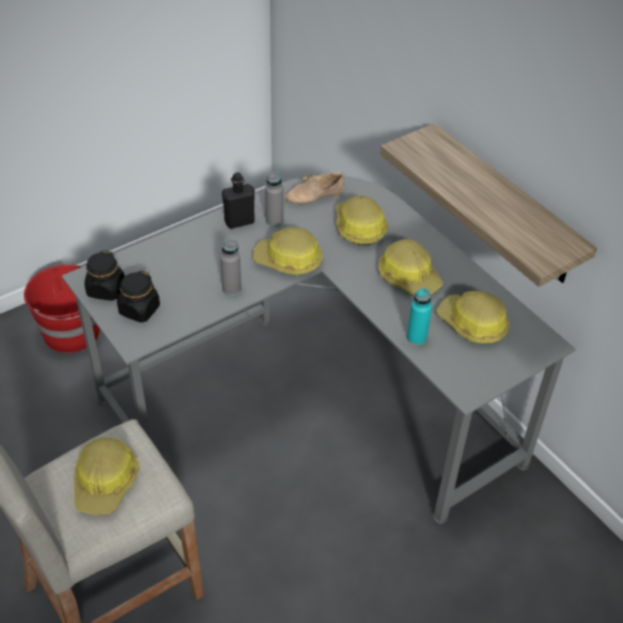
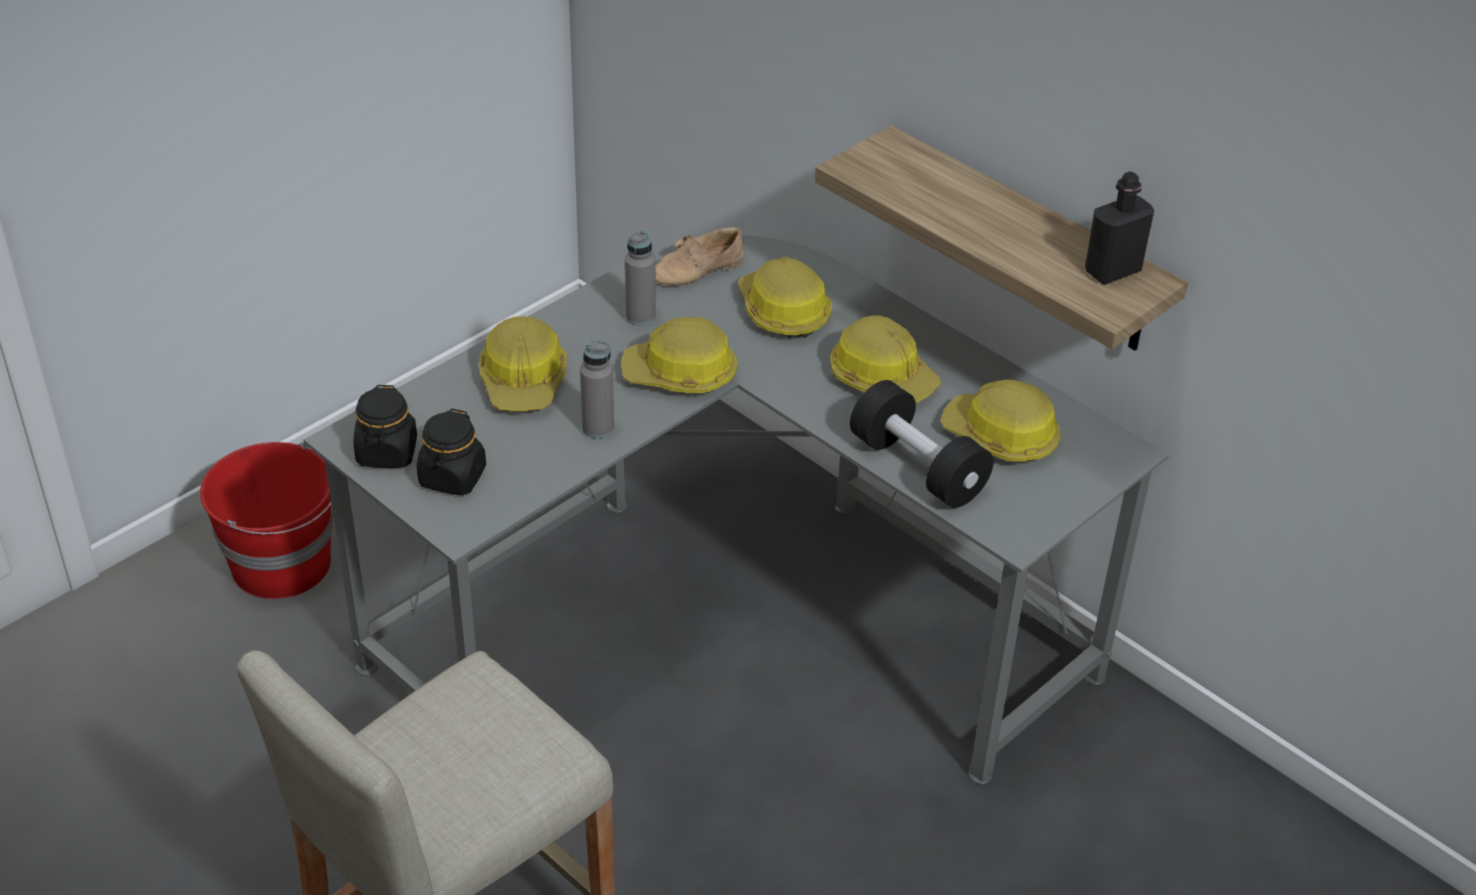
camera: 10 degrees left, 5 degrees down
(106, 482) = (463, 748): hard hat -> hard hat (524, 381)
(239, 221) = (582, 324): black bottle -> black bottle (1112, 271)
(416, 338) = (917, 467): turquoise bottle -> black dumbbell

